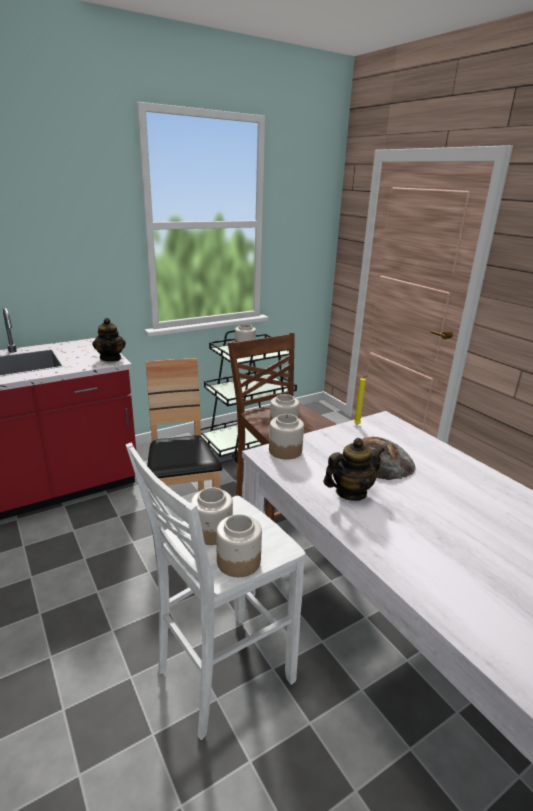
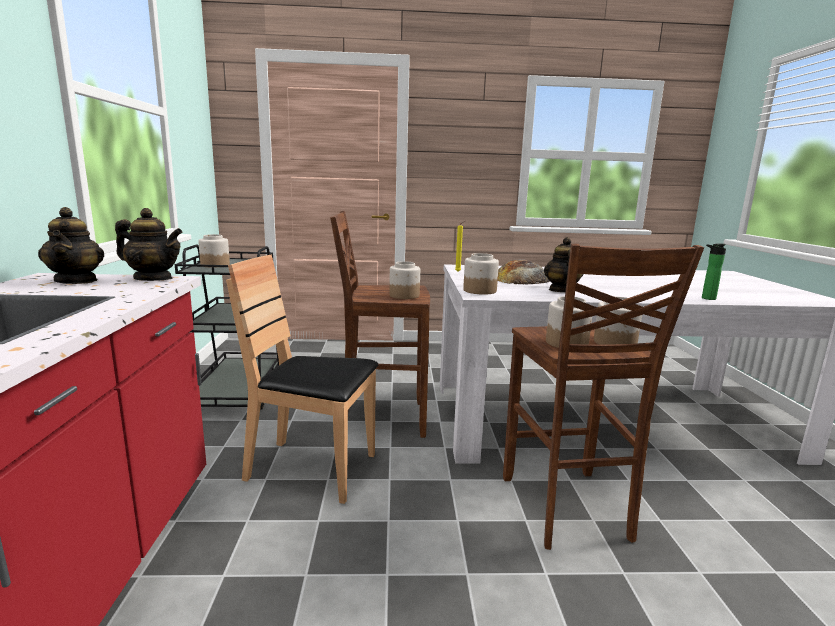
camera: 60 degrees left, 10 degrees down
(91, 348) = (77, 281): none -> teapot
(221, 675) = (566, 509): white stool -> brown stool
(464, 617) = (706, 298): none -> bottle

